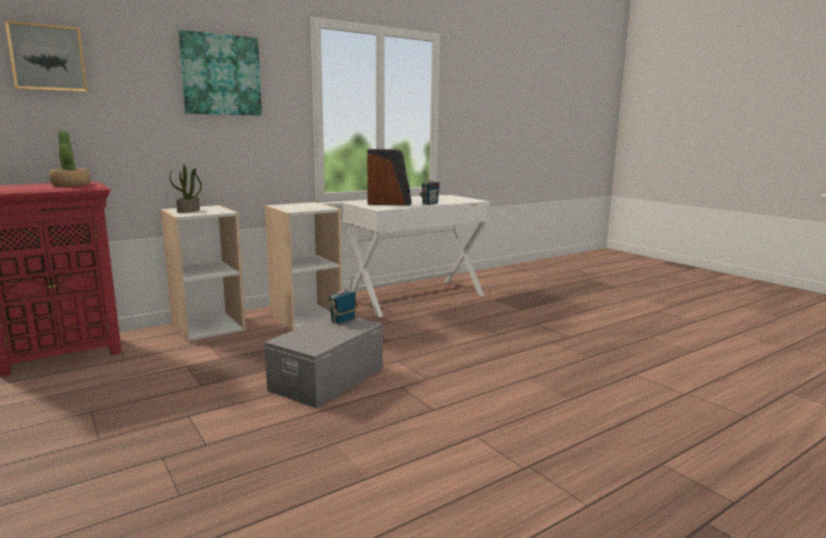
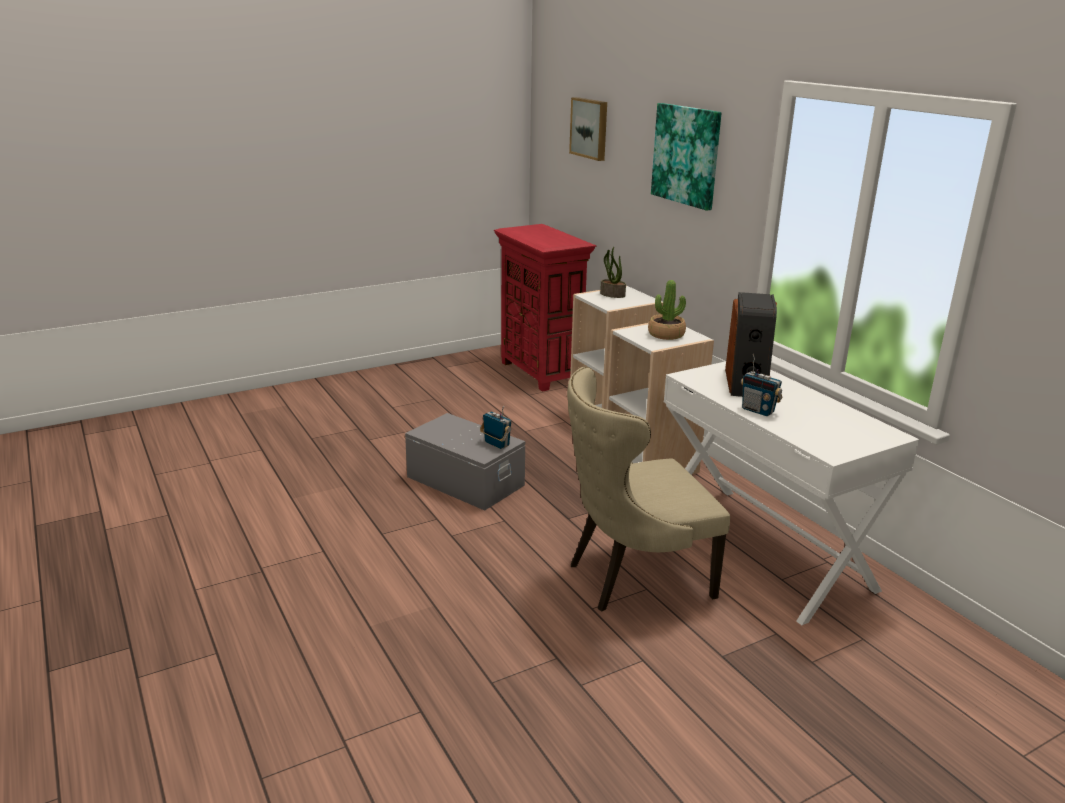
camera: 95 degrees right, 10 degrees up
(71, 185) = (553, 240): potted plant -> potted plant (666, 334)
(459, 324) = (633, 577): none -> beige chair

